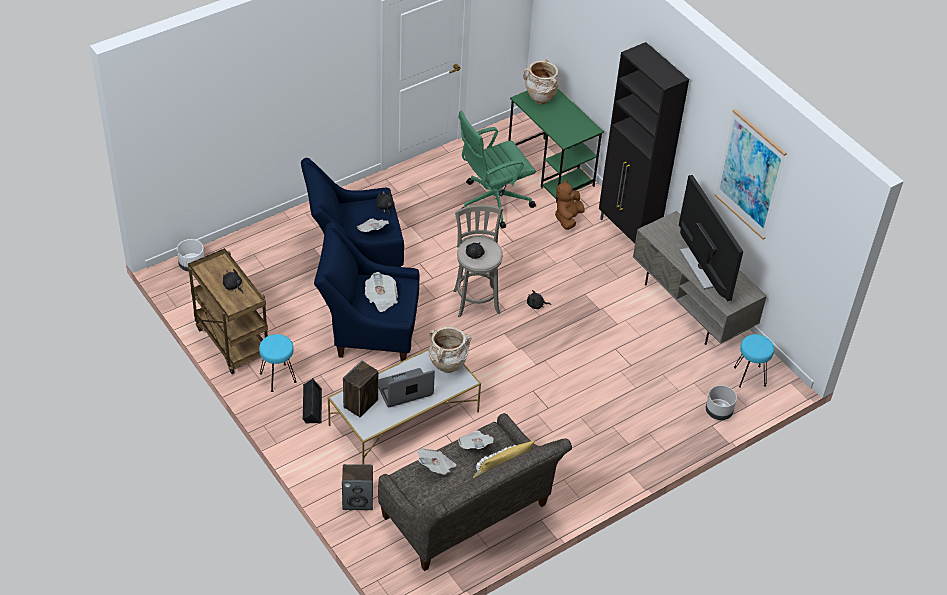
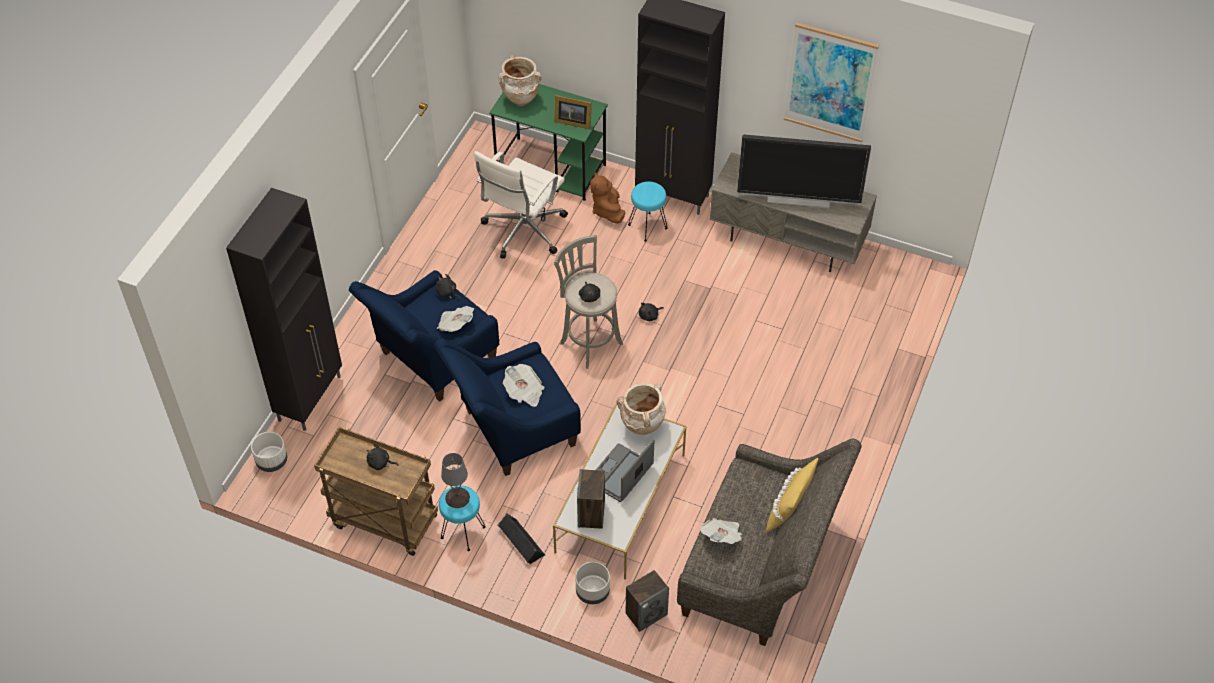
camera: 30 degrees left, 5 degrees up
(251, 238) = (311, 398): none -> black cabinet
(277, 342) = (457, 497): none -> grey table lamp
(475, 446) = (739, 493): newspaper -> none
(492, 202) = (523, 231): green office chair -> white office chair
(566, 131) = (572, 121): none -> picture frame
(700, 267) = (798, 198): television -> television turned 150 degrees clockwise
(718, 412) = (893, 331): grey planter -> grey planter (593, 592)
(749, 377) = (892, 282): turquoise stool -> turquoise stool (647, 227)

